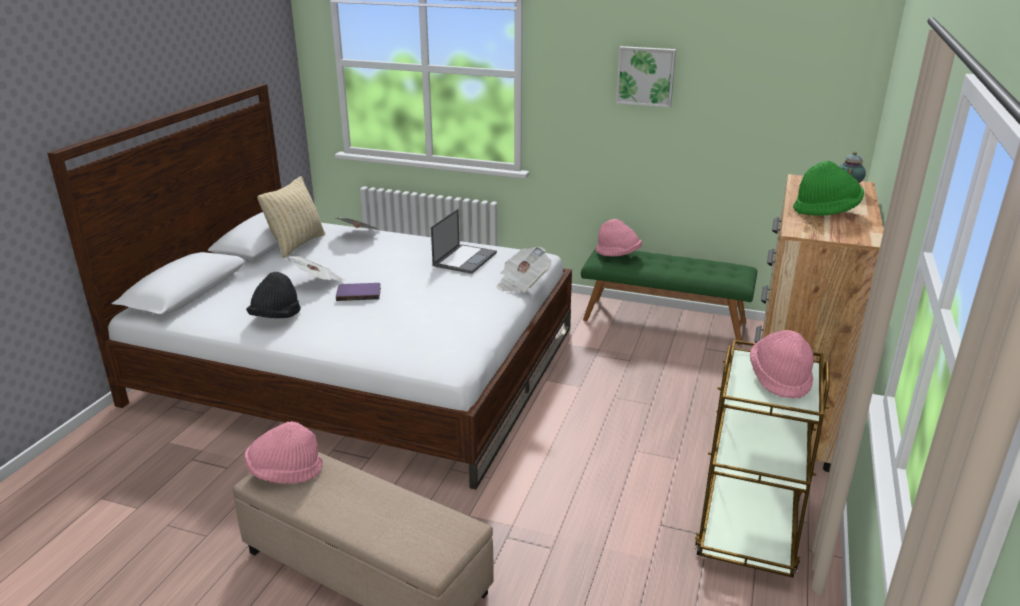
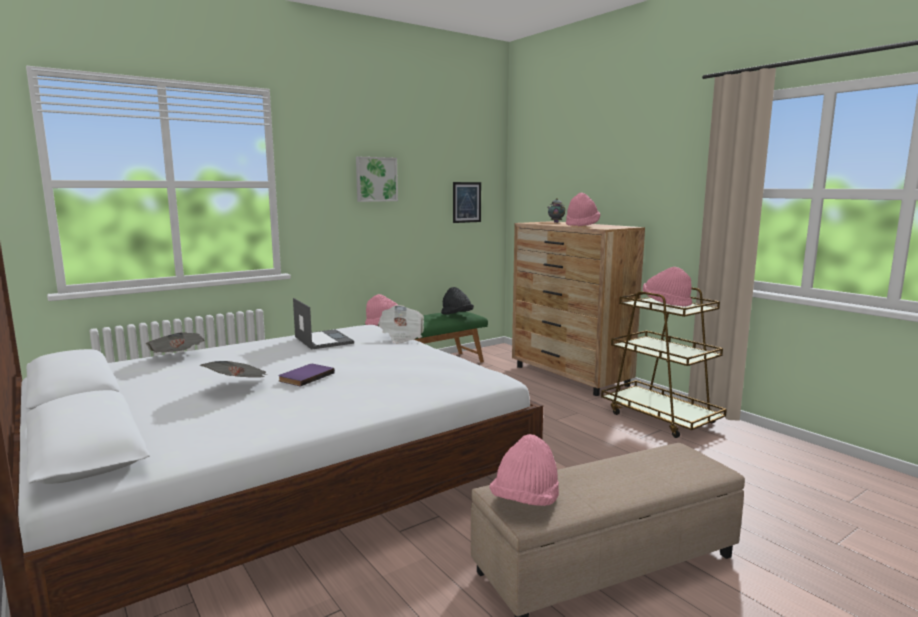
camera: 55 degrees left, 15 degrees down
(276, 317) = (275, 415): black hat -> black hat (456, 315)
(297, 244) = (123, 379): beige pillow -> none
(793, 118) = (466, 202): none -> picture
(826, 211) = (582, 225): green hat -> pink hat

